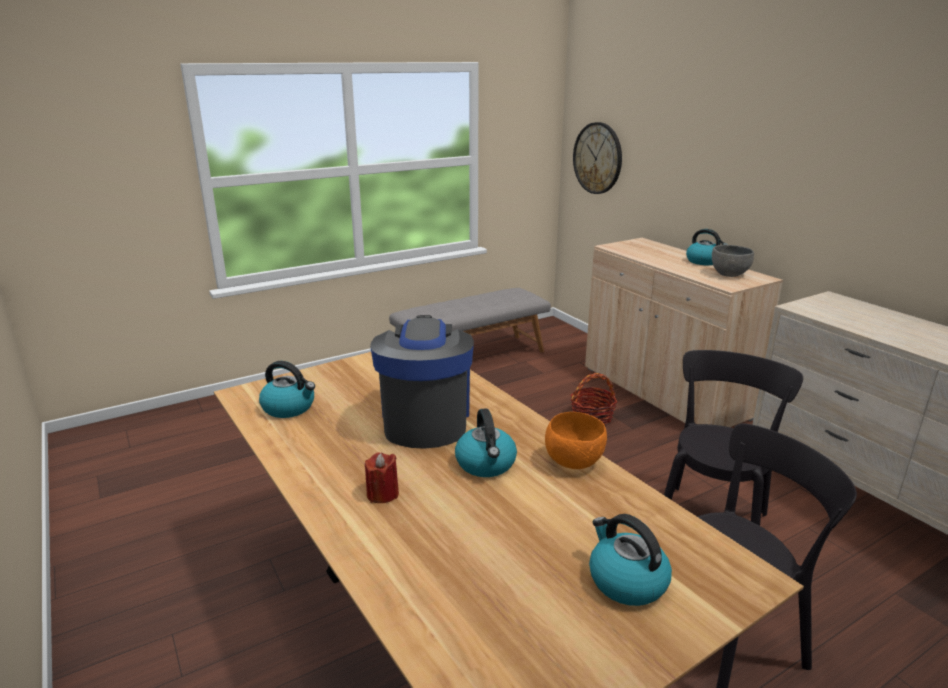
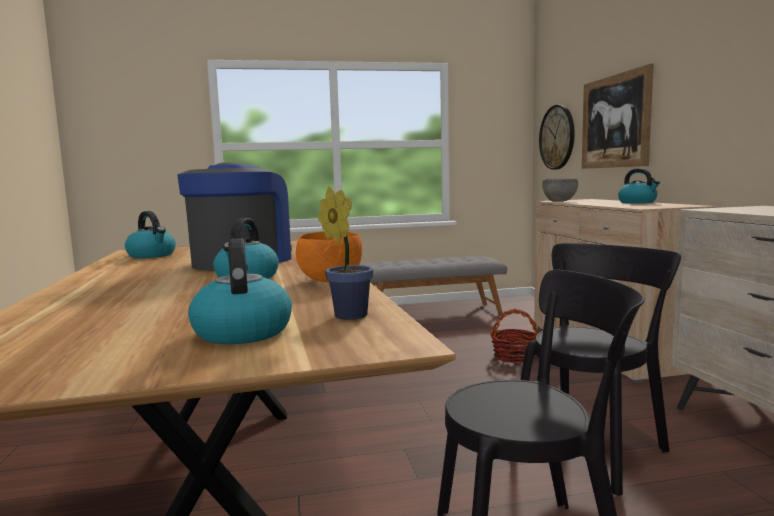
camera: 20 degrees right, 15 degrees down
(382, 494) = (129, 284): red candle -> none
(669, 535) = (348, 315): none -> potted plant
(676, 165) = (615, 121): none -> picture
(729, 274) = (655, 205): grey bowl -> grey bowl (559, 201)

